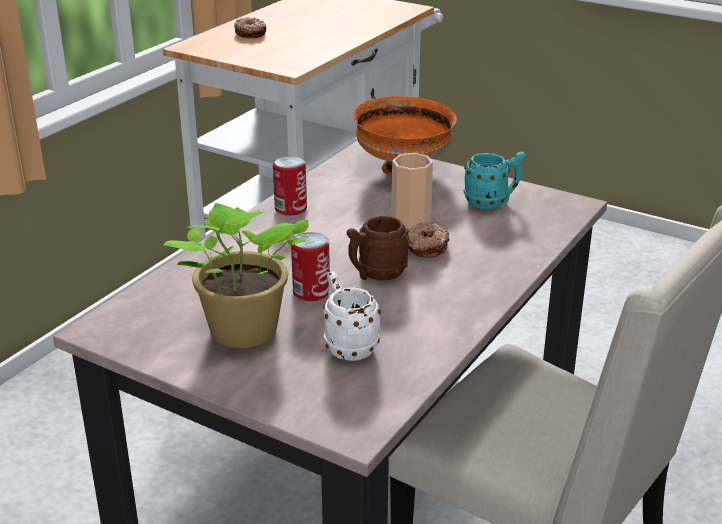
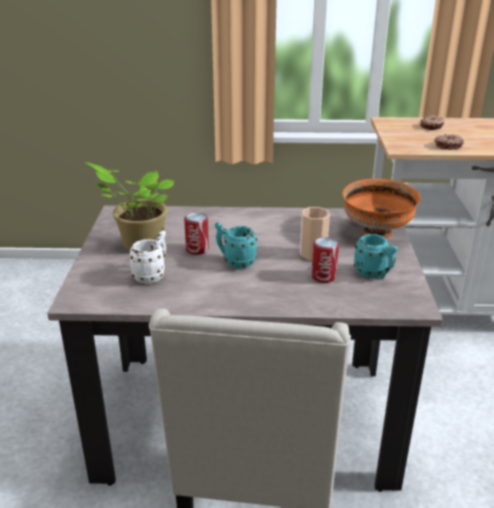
camera: 60 degrees right, 0 degrees up
(290, 208) = (282, 216): can -> can (323, 277)
(375, 274) = (235, 261): brown mug -> turquoise mug
(426, 247) = (285, 267): donut -> donut (447, 146)

